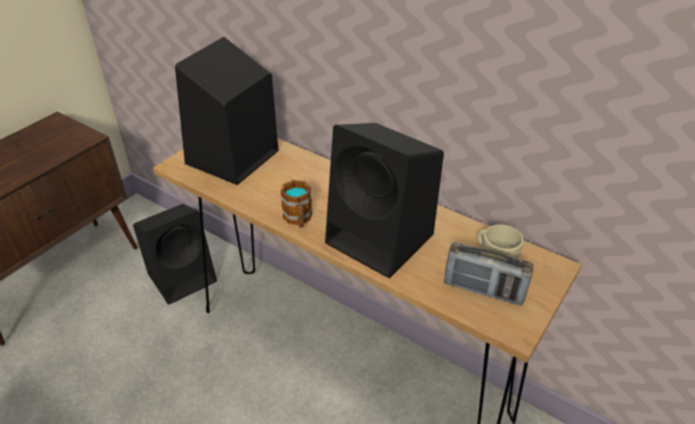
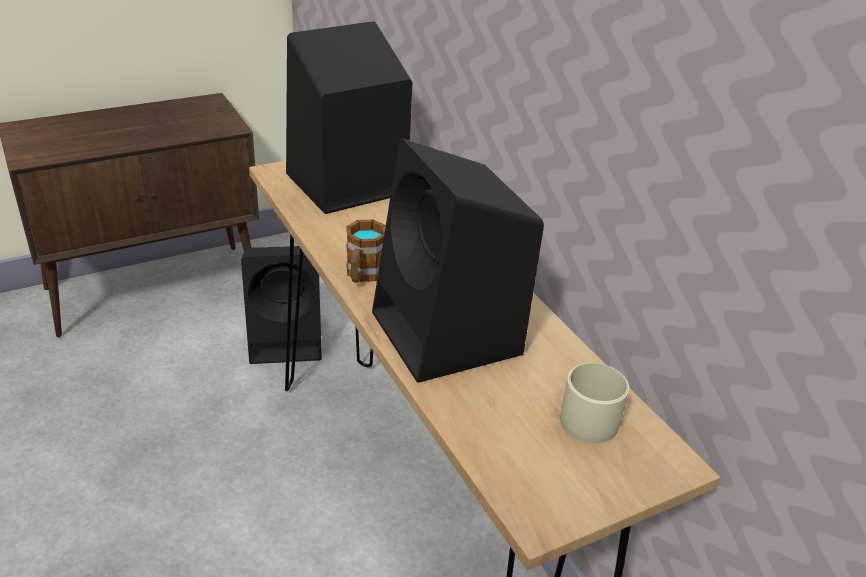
camera: 25 degrees right, 5 degrees down
(483, 290) = (535, 449): radio -> none

